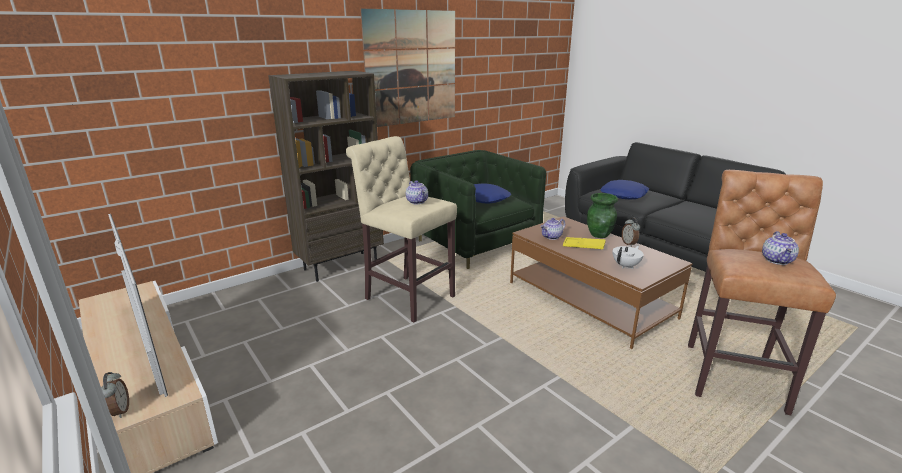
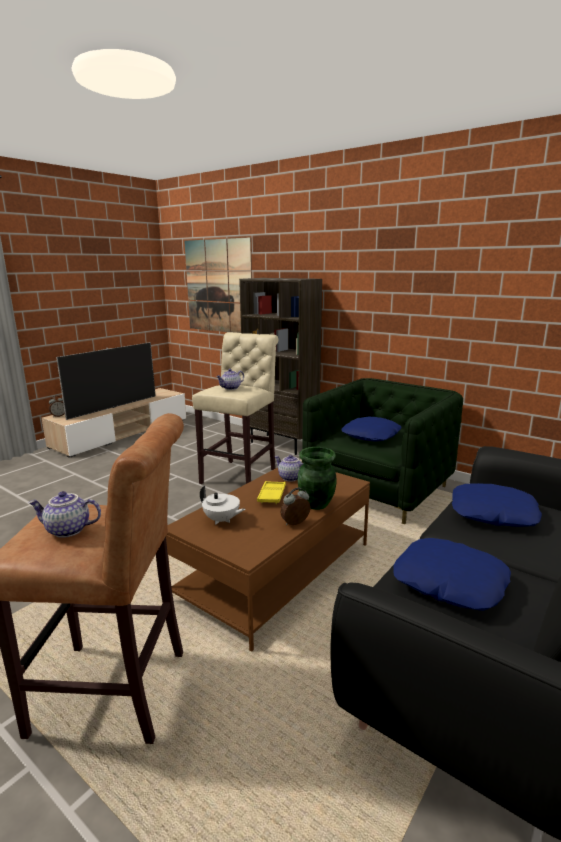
camera: 75 degrees right, 5 degrees down
(411, 68) = (383, 280): picture -> picture (218, 286)
(699, 216) = (449, 582): none -> blue pillow

